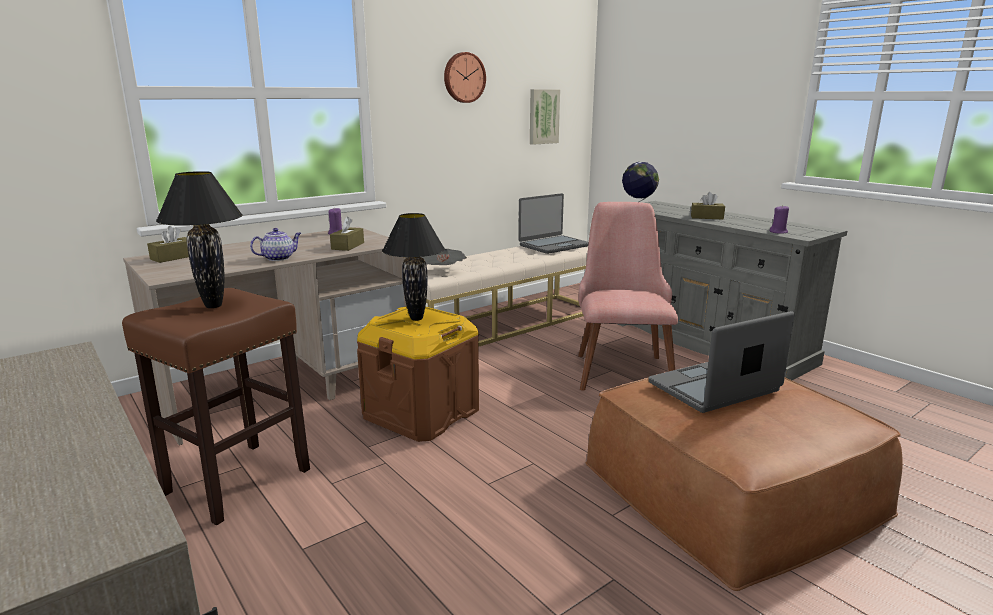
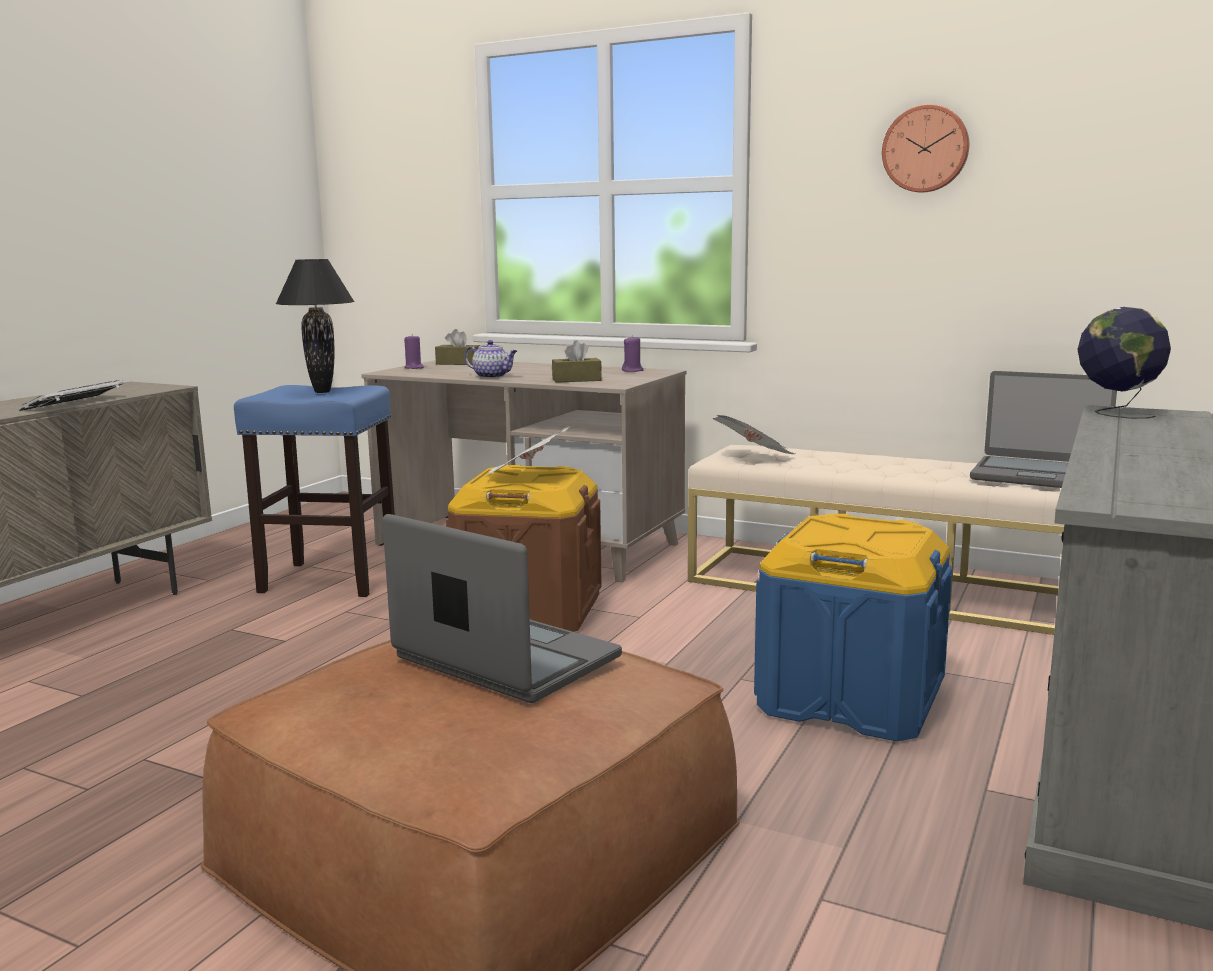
camera: 65 degrees right, 5 degrees down
(94, 400) = (75, 403): none -> keyboard
(236, 482) = (328, 579): brown stool -> blue stool
(416, 319) = (526, 476): black table lamp -> newspaper
(543, 116) = (1130, 216): picture -> none
(620, 366) = (850, 698): pink chair -> blue storage box
(707, 217) = (1143, 445): brown tissue box -> none
(778, 232) = (1105, 487): purple candle -> purple candle (414, 367)

